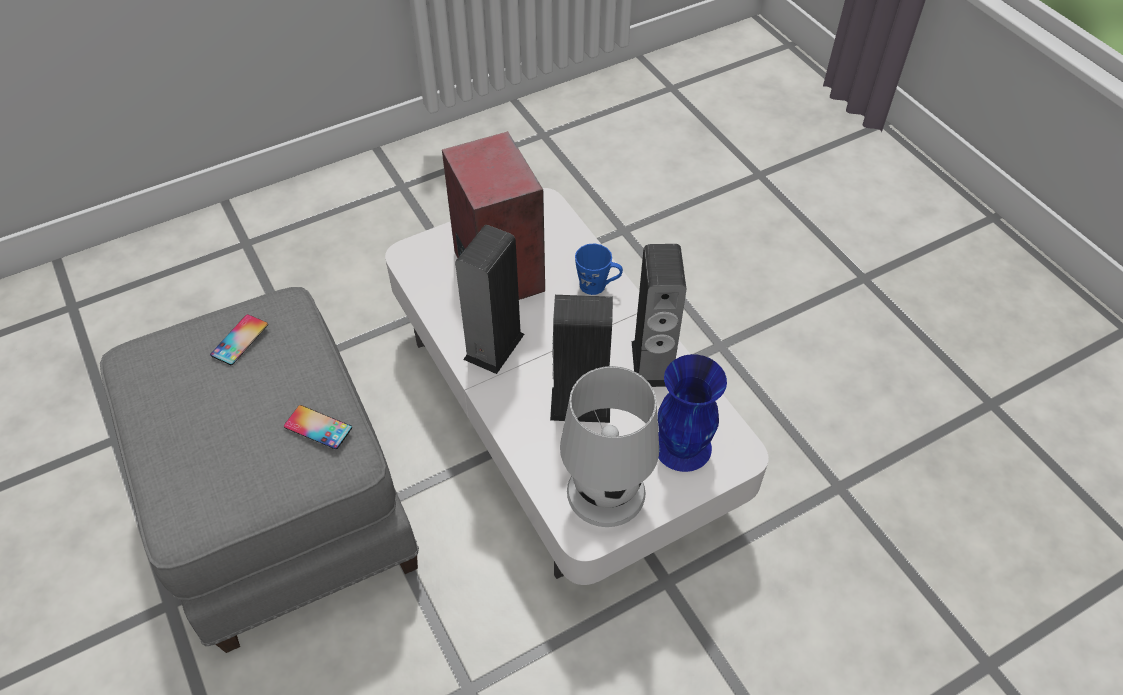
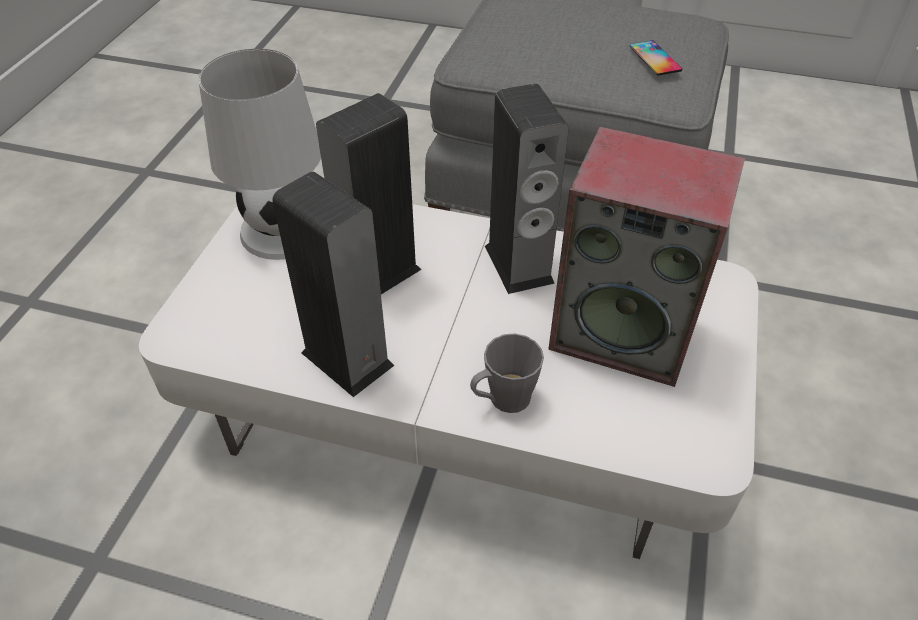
camera: 135 degrees right, 5 degrees down
(318, 427) = (512, 56): phone -> none
(598, 286) = (503, 399): blue mug -> grey mug
(684, 447) = (240, 305): blue vase -> none

